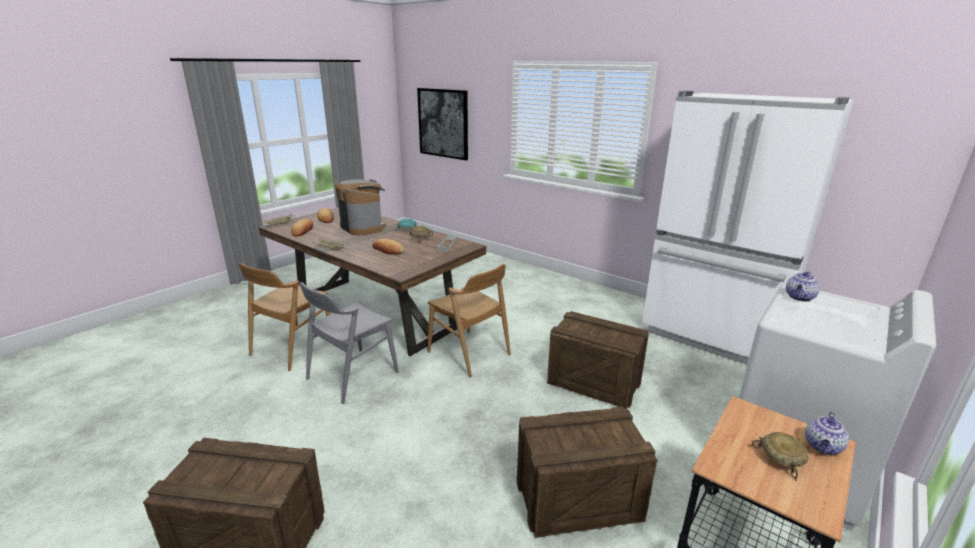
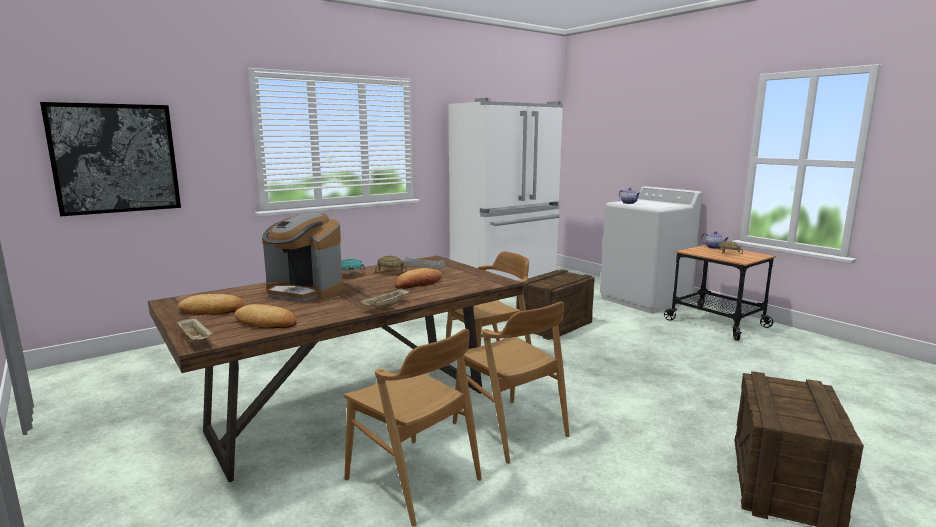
camera: 75 degrees left, 10 degrees down
(352, 375) = (510, 430): grey chair -> brown chair
(363, 227) = (305, 292): coffee machine -> coffee machine turned 135 degrees counterclockwise
(577, 499) = (686, 351): crate -> none

